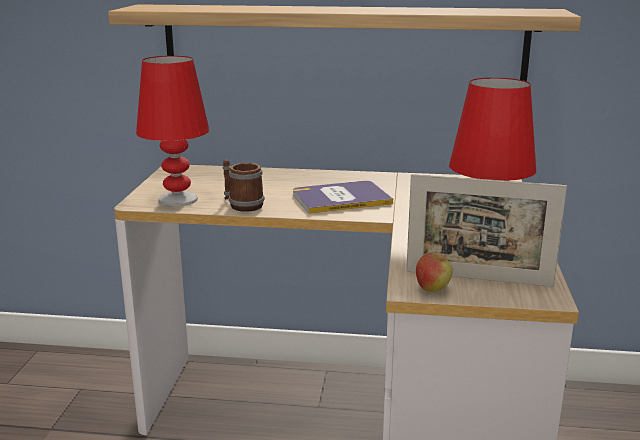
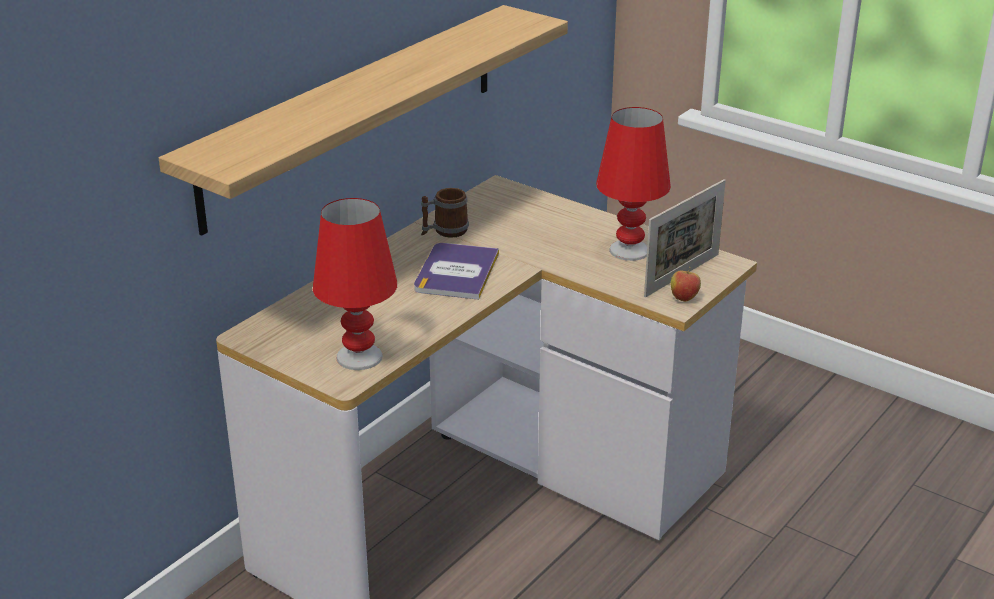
camera: 60 degrees left, 10 degrees up
(241, 204) = (416, 326): mug -> mug (444, 231)

